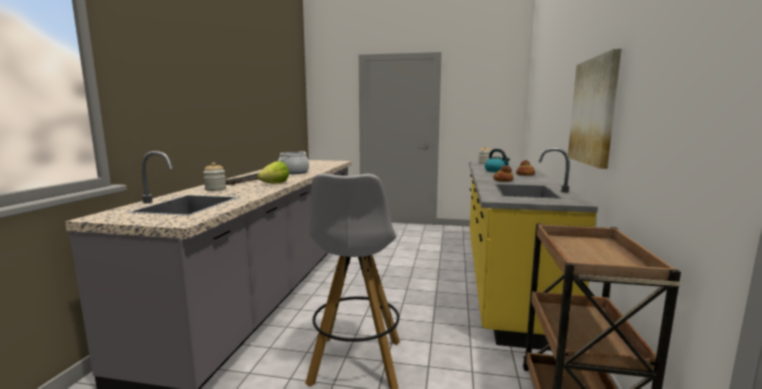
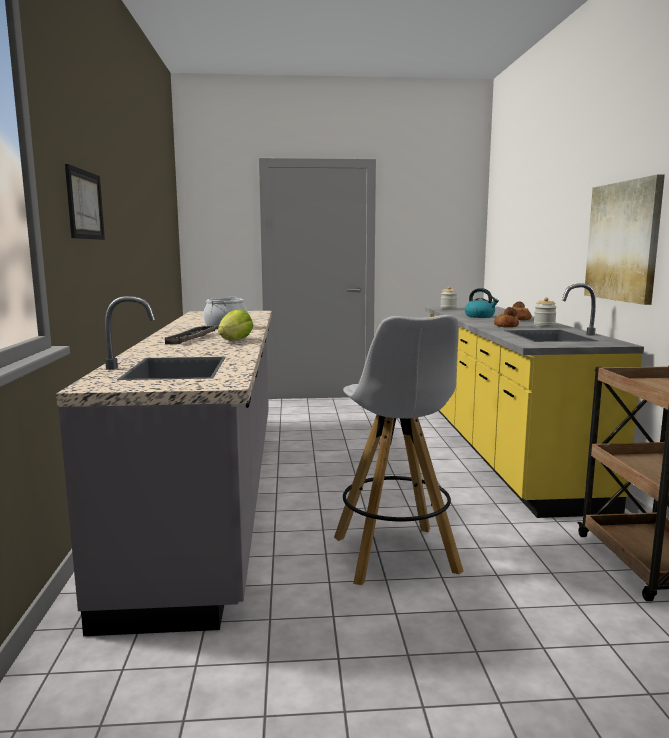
camera: 15 degrees left, 0 degrees up
(170, 87) = (84, 205): none -> picture
(215, 189) = (168, 350): jar -> jar (544, 325)

